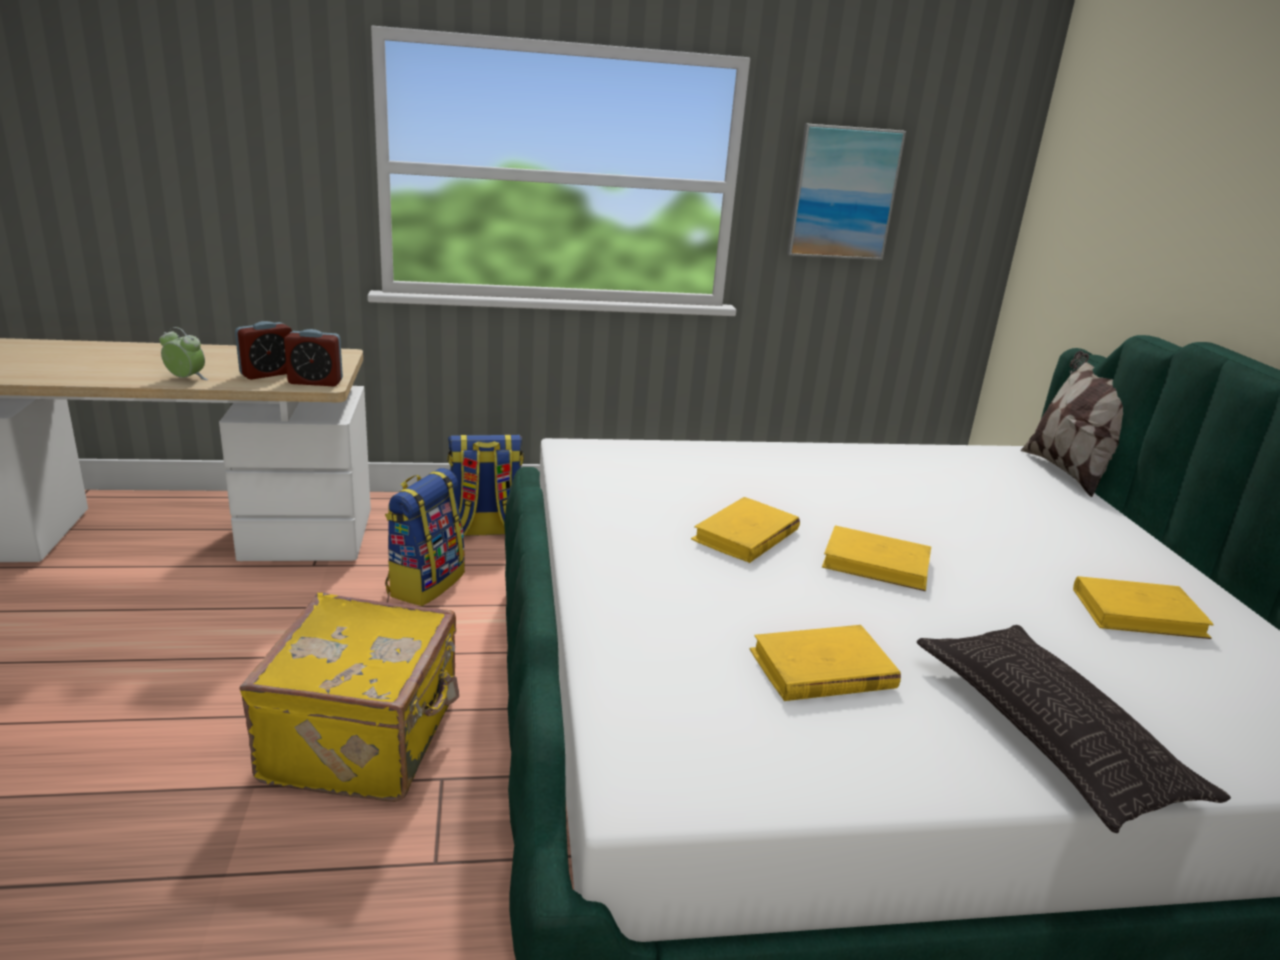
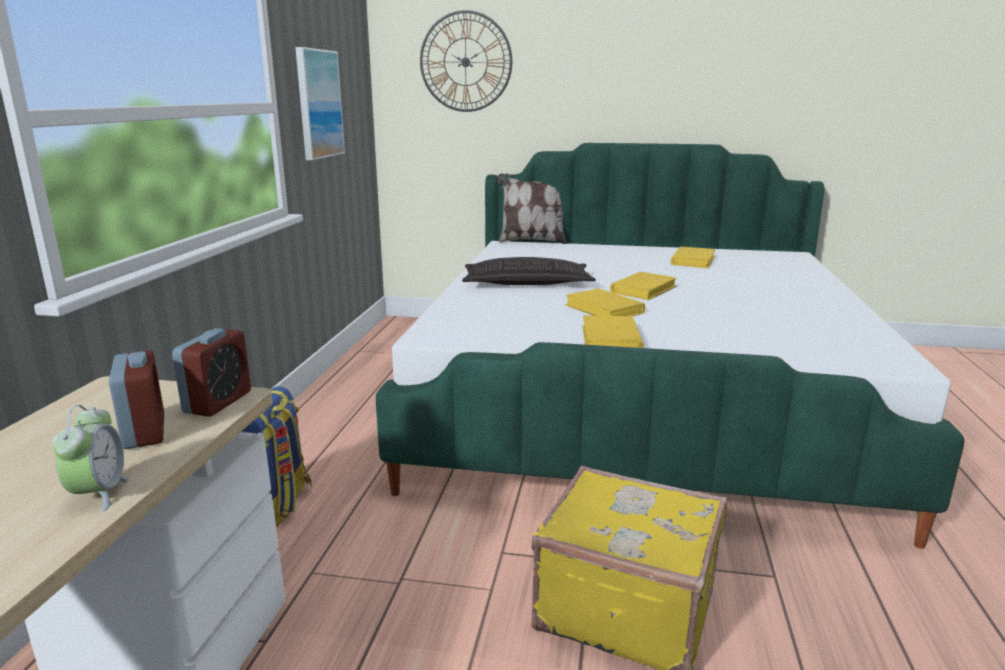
camera: 70 degrees left, 5 degrees down
(186, 379) = (99, 494): alarm clock -> alarm clock turned 135 degrees clockwise
(425, 583) = (366, 553): backpack -> none
(822, 670) = (765, 316): yellow book -> yellow book (611, 339)
(1051, 732) = (803, 290): pillow -> pillow (527, 283)
(1122, 164) = (465, 62): none -> wall clock

